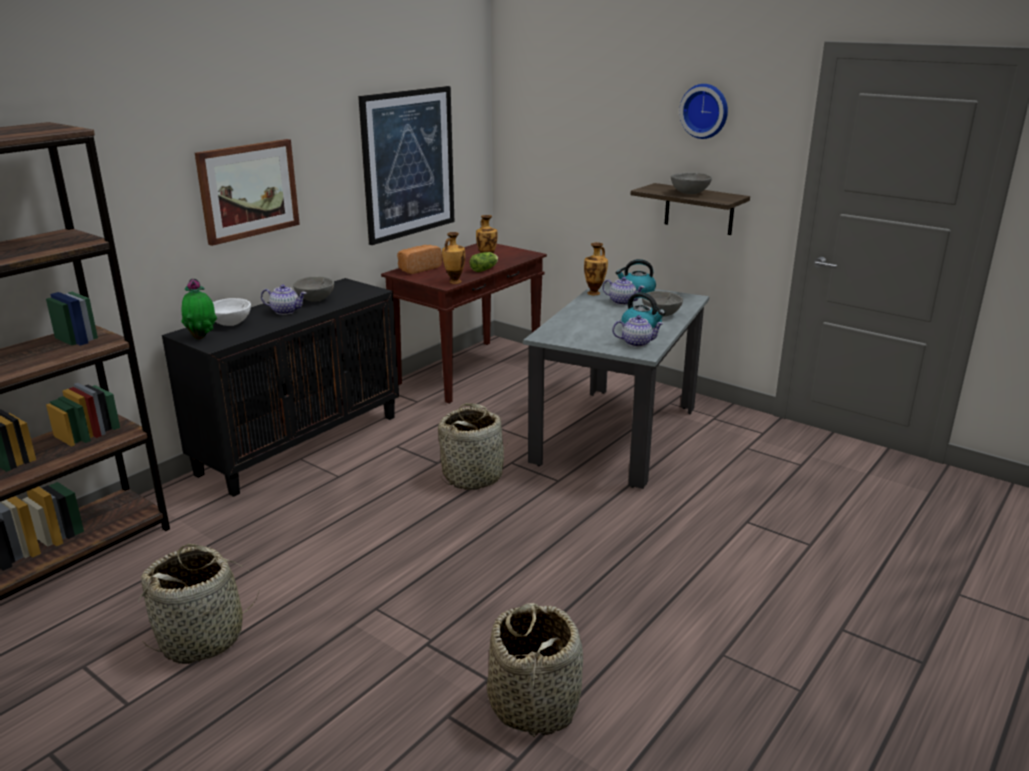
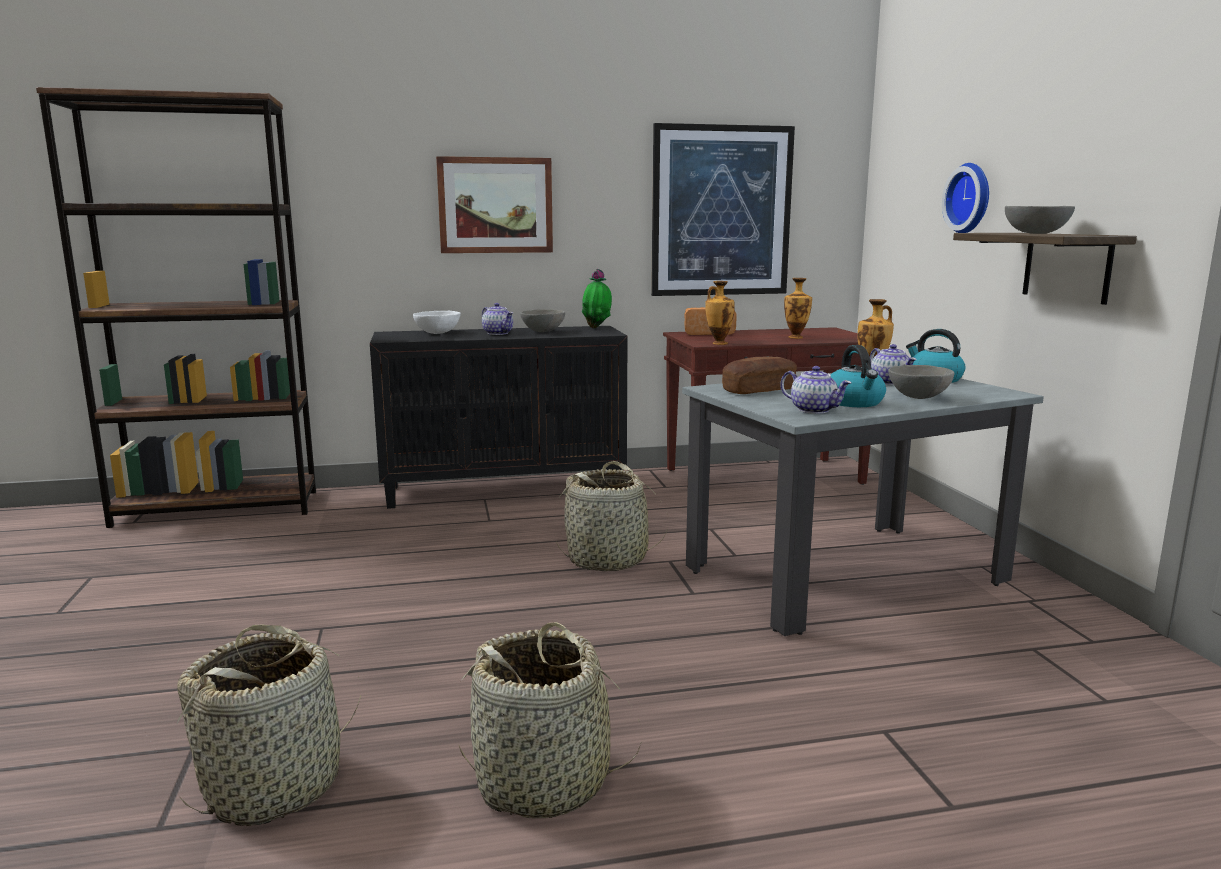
camera: 40 degrees right, 10 degrees down
(202, 337) = (393, 336): potted plant -> potted plant (597, 328)
(202, 638) = (179, 592): basket -> basket (544, 782)
(485, 269) = (778, 341): lettuce -> none
(573, 331) = (759, 390): none -> bread
(705, 111) = (1084, 108): wall clock -> wall clock (971, 198)

